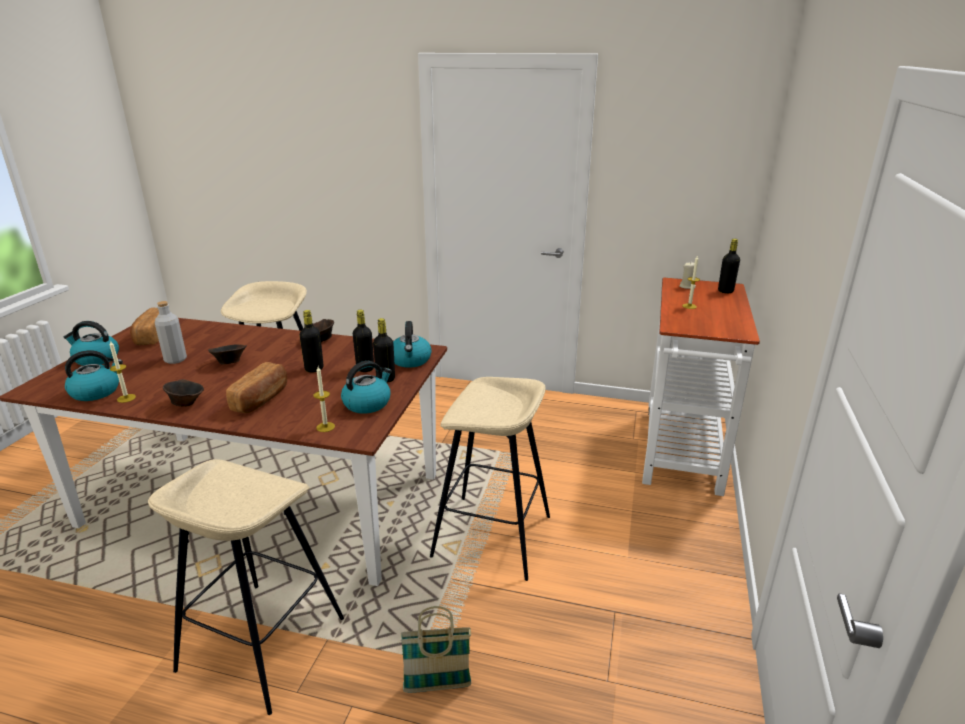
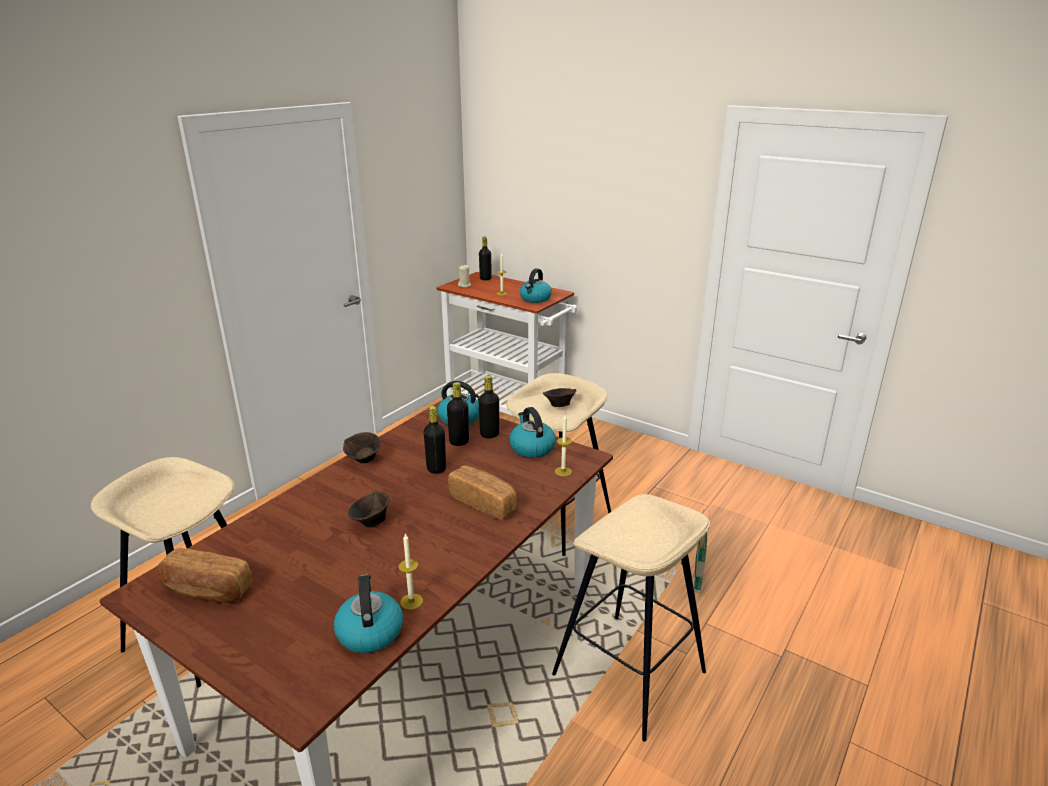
camera: 70 degrees left, 0 degrees up
(96, 359) = (243, 645): kettle -> kettle (535, 299)
(175, 359) = (321, 565): grey bottle -> none
(186, 403) = (460, 552): brown bowl -> brown bowl (559, 405)

